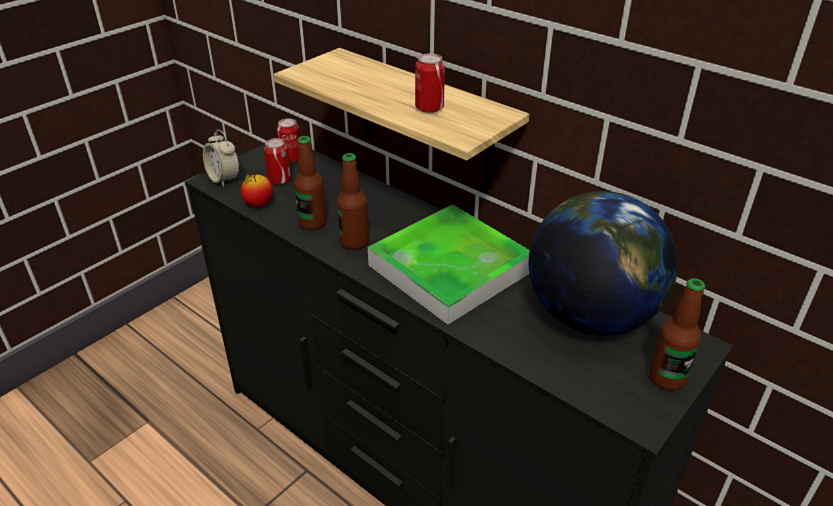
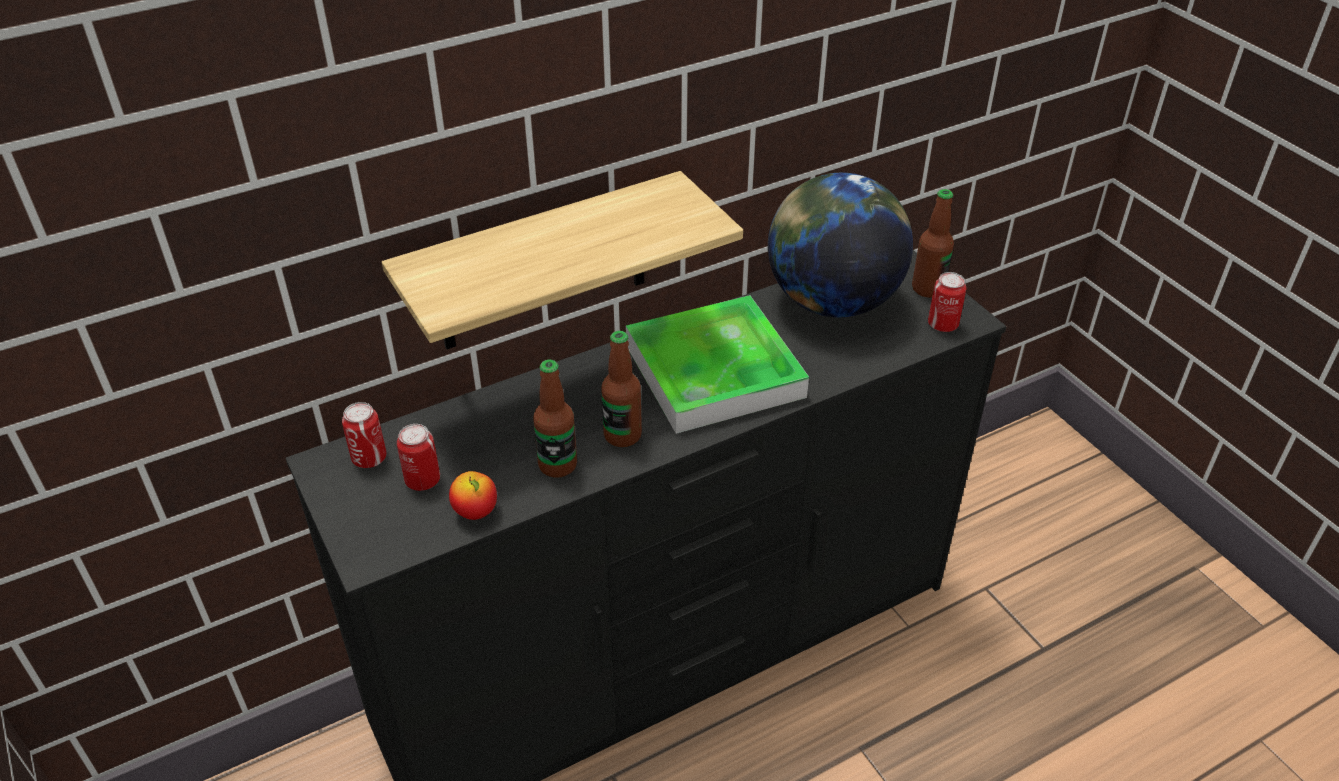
camera: 70 degrees left, 5 degrees up
(224, 179) = (377, 542): alarm clock -> none
(429, 108) = (628, 229): can -> can (942, 324)

